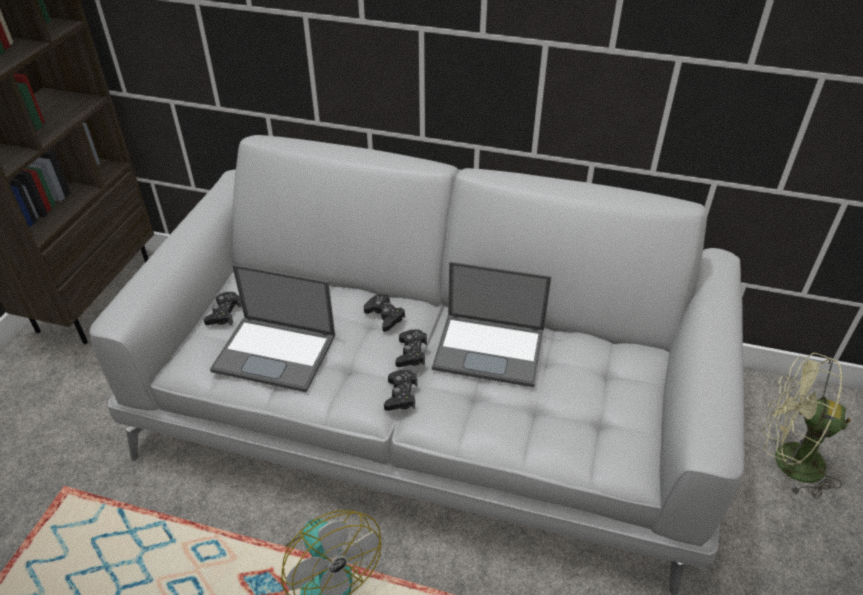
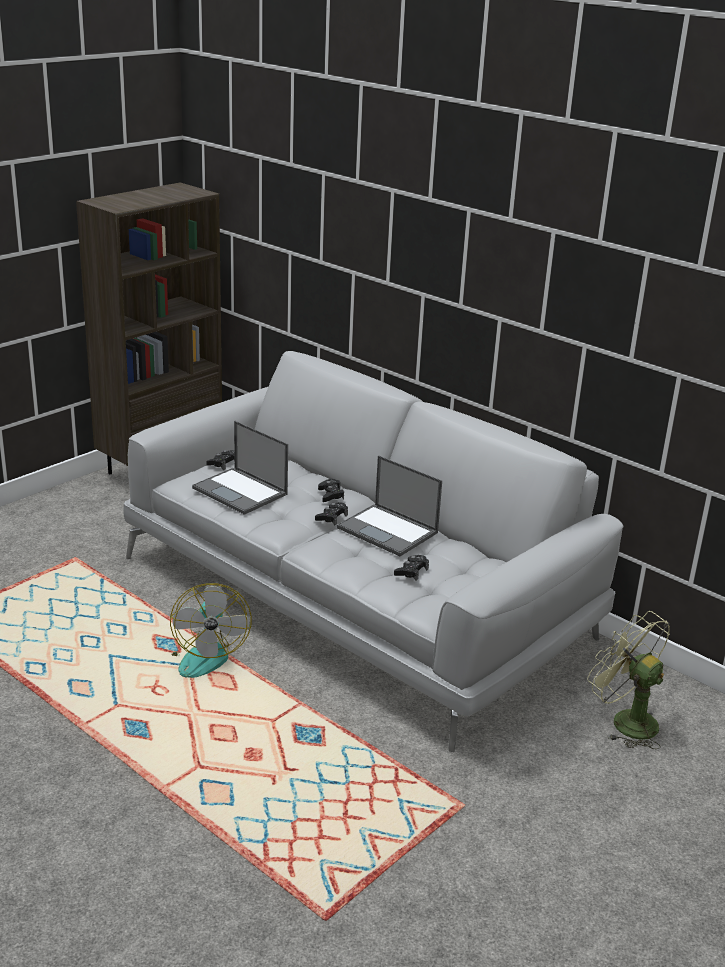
camera: 25 degrees right, 15 degrees down
(401, 395) = (305, 534): black game controller -> black game controller (411, 571)

